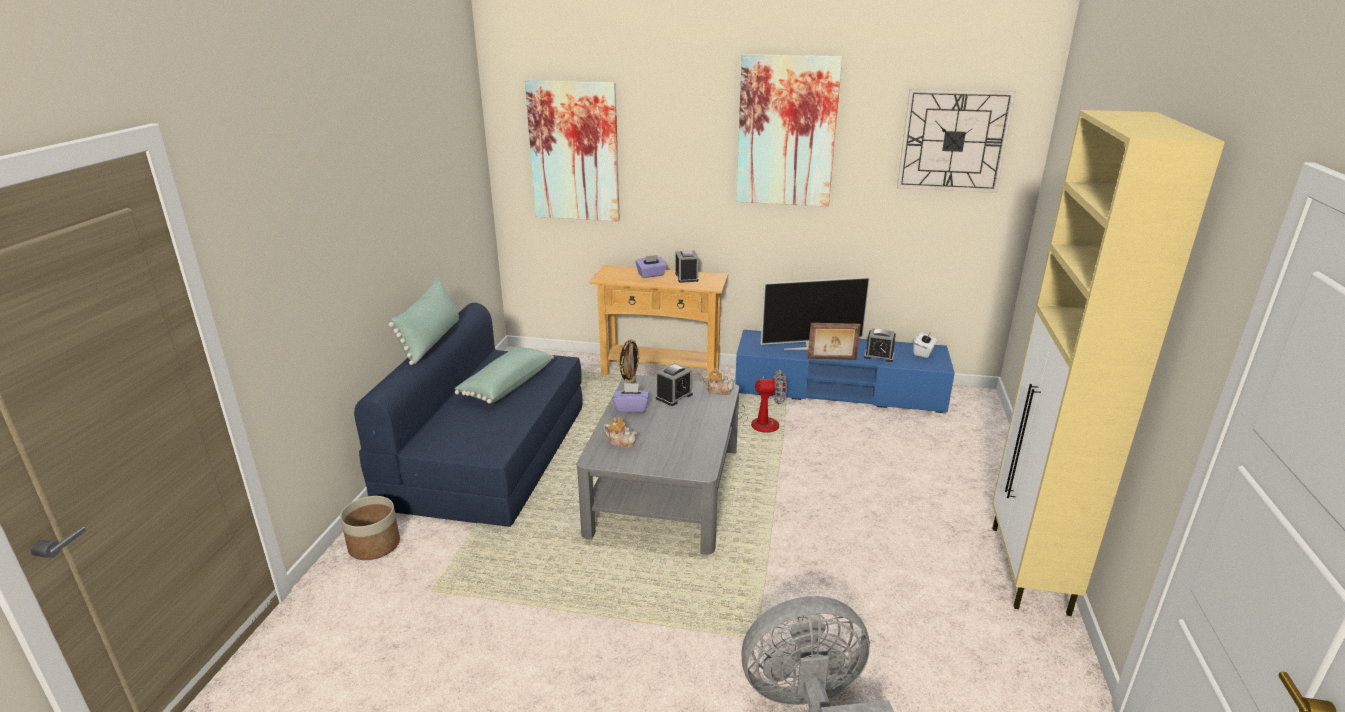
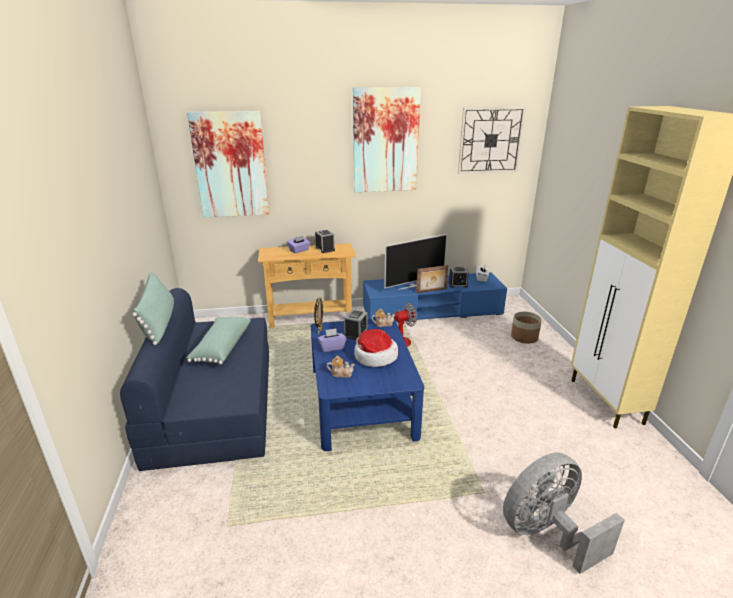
camera: 20 degrees left, 0 degrees up
(375, 545) = (157, 501): planter -> planter (524, 337)
(664, 489) = (361, 401): grey coffee table -> blue coffee table
(678, 430) = (374, 356): none -> hat

